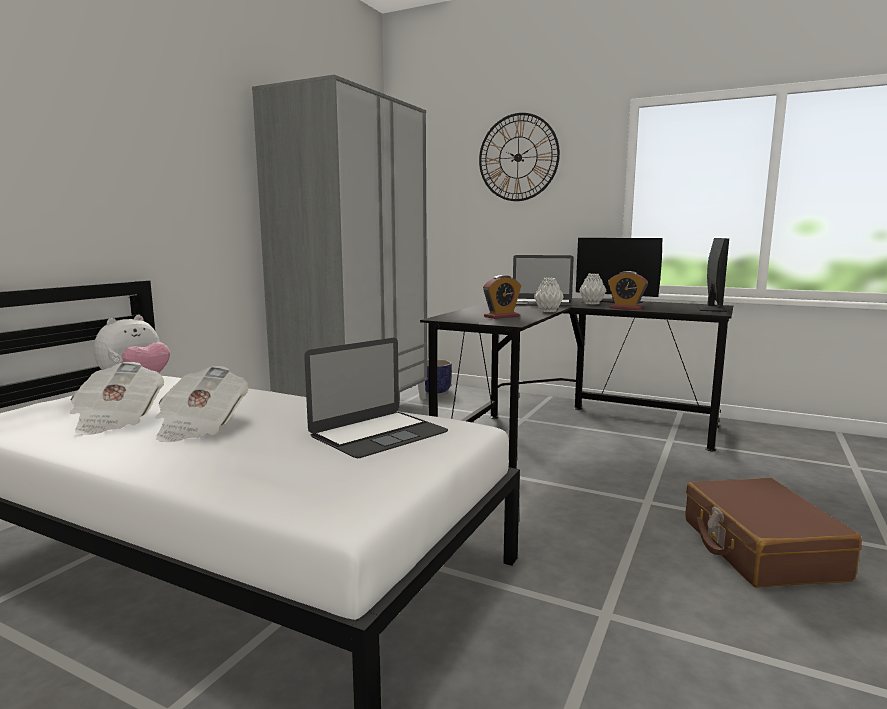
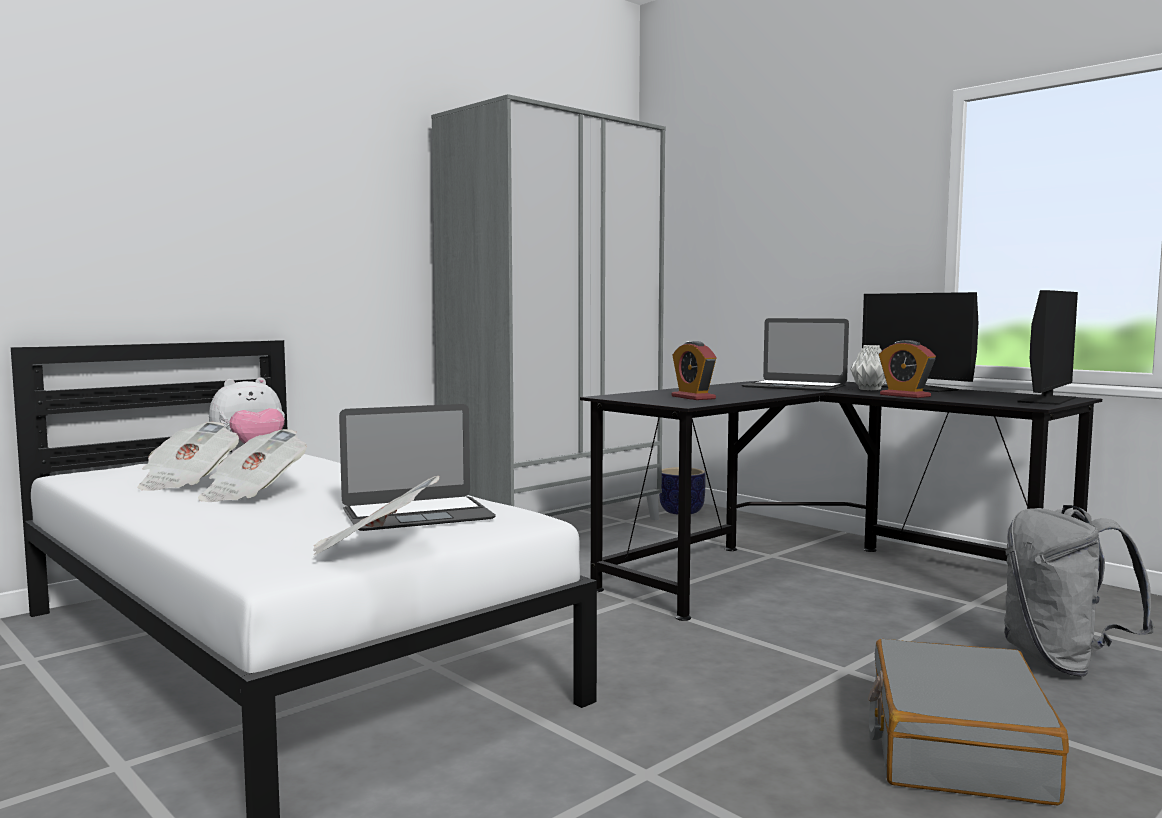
camera: 20 degrees right, 5 degrees down
(397, 480) = (372, 551): none -> newspaper
(501, 316) = (693, 397): alarm clock -> alarm clock turned 75 degrees clockwise
(518, 157) = (801, 182): wall clock -> none
(548, 311) = (777, 395): grey vase -> none
(754, 476) = (1063, 663): none -> grey backpack
(760, 549) = (955, 746): brown suitcase -> grey suitcase

